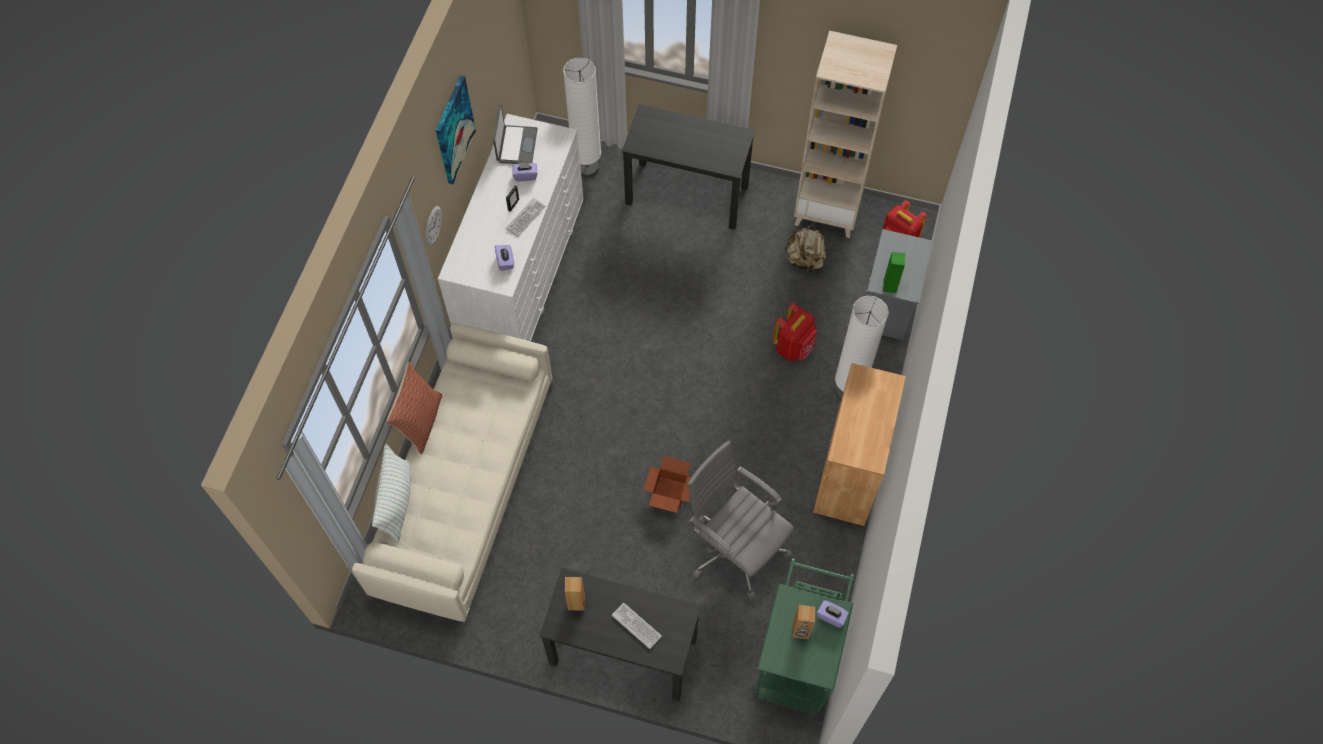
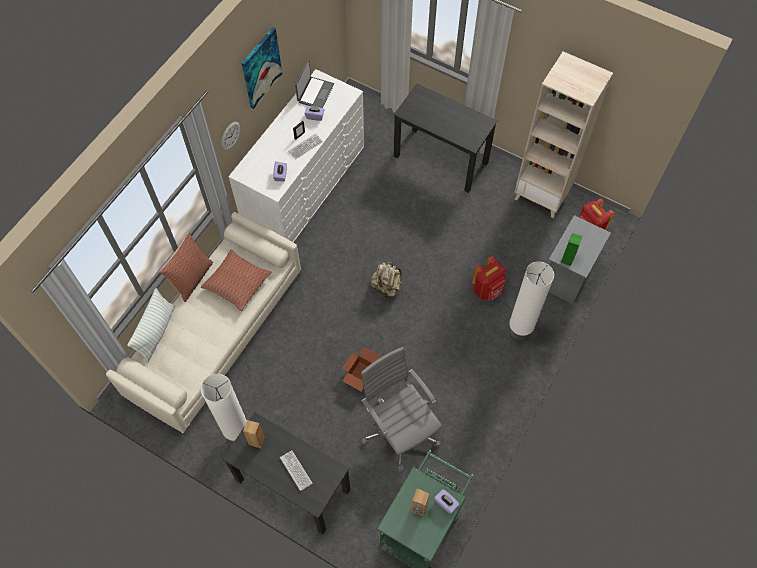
camera: 15 degrees right, 0 degrees up
(482, 414) = (237, 284): none -> pillow
(587, 168) = (374, 124): white floor lamp -> white floor lamp (238, 434)
(805, 260) = (514, 227): beige backpack -> beige backpack (386, 286)
(849, 472) = (502, 394): brown cabinet -> none

